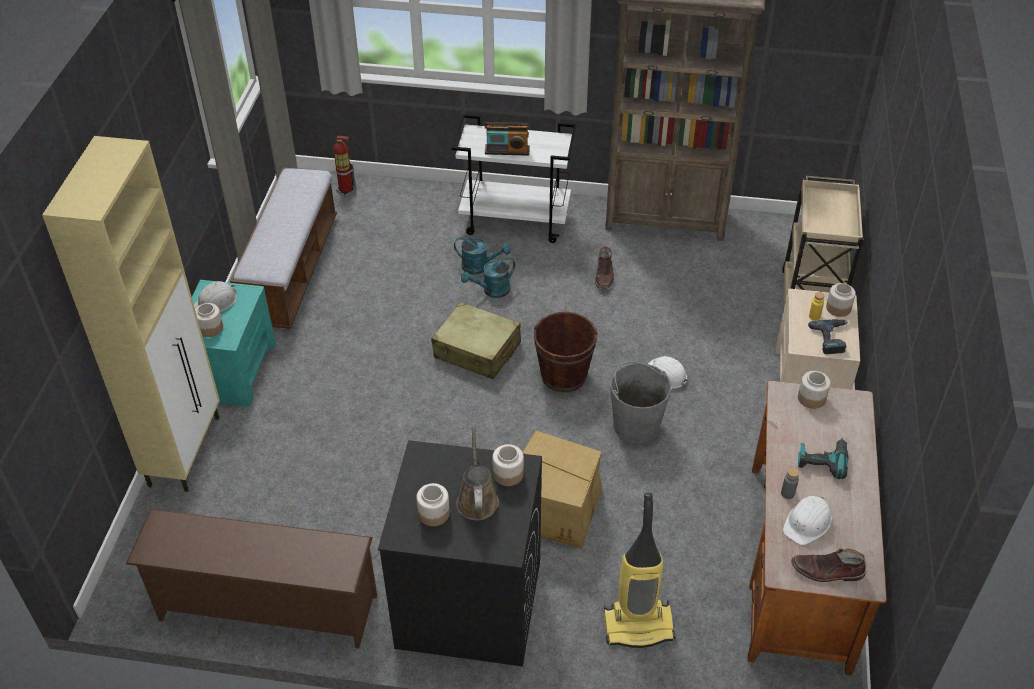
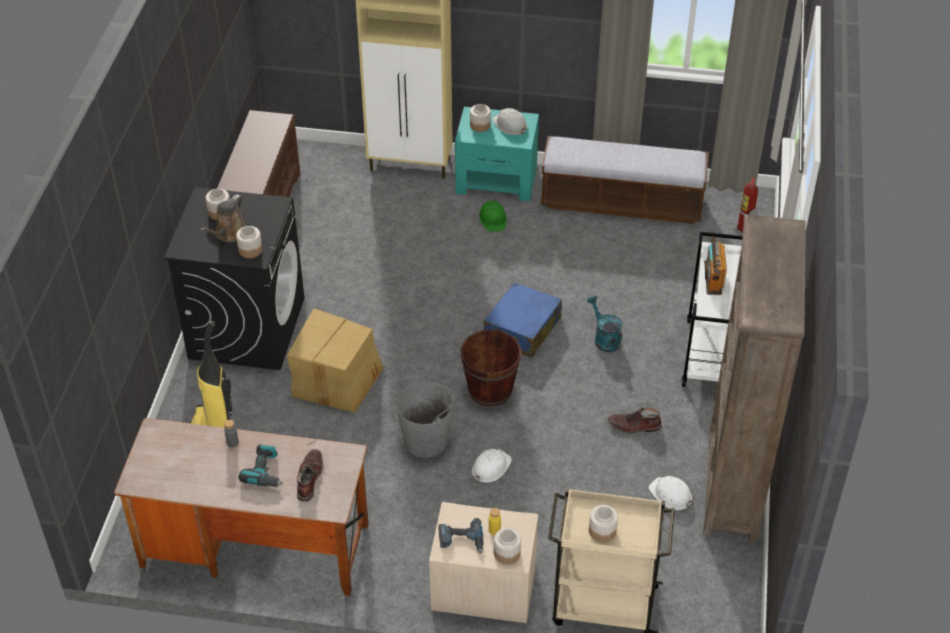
camera: 90 degrees right, 0 degrees up
(301, 373) = (493, 219): none -> green hard hat
(477, 350) = (522, 329): beige suitcase -> blue suitcase
(477, 499) = (229, 234): brown watering can -> brown watering can turned 120 degrees clockwise
(480, 266) = (639, 329): turquoise watering can -> none
(807, 522) = (200, 452): white hard hat -> white hard hat (671, 495)
(811, 398) = (340, 474): jar -> jar (602, 531)
(827, 571) = (150, 458): brown boot -> brown boot (309, 478)

